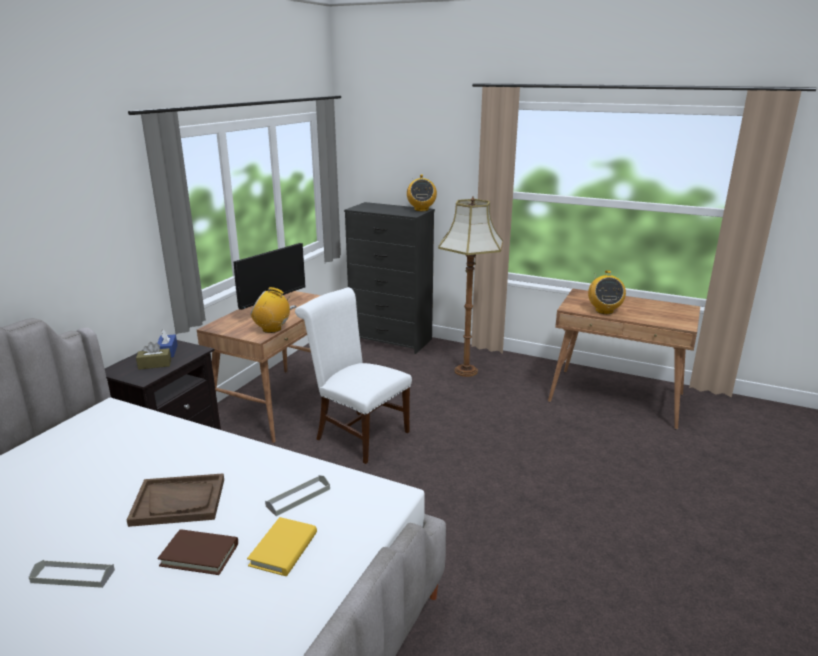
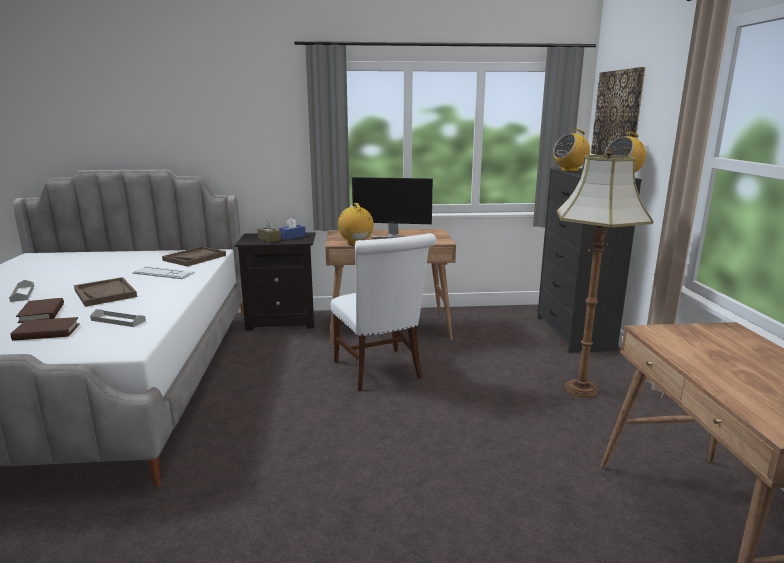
camera: 60 degrees right, 5 degrees down
(111, 425) = (195, 258): none -> brown tray
(150, 453) = (163, 273): none -> keyboard
(283, 549) = (47, 332): yellow book -> brown book
(358, 434) = (380, 371): white chair -> white chair turned 150 degrees clockwise
(382, 157) = (618, 114): none -> picture
(604, 311) = (692, 354): radio -> radio (569, 170)

